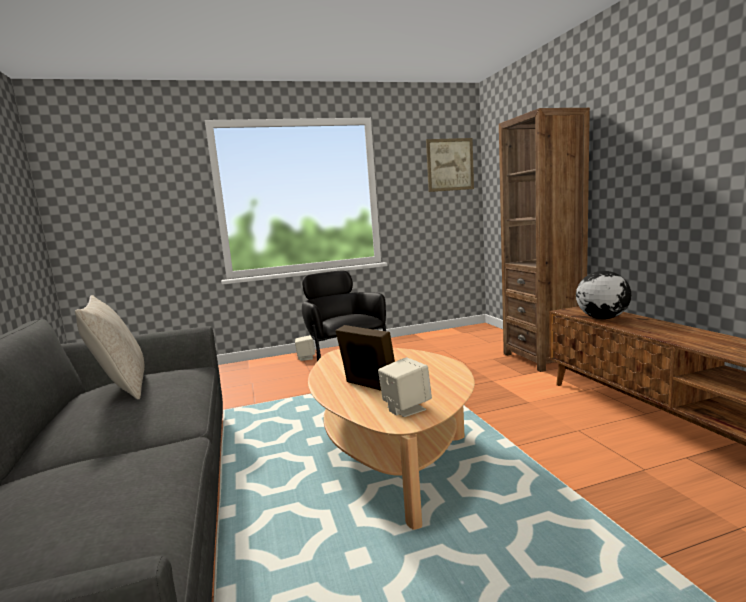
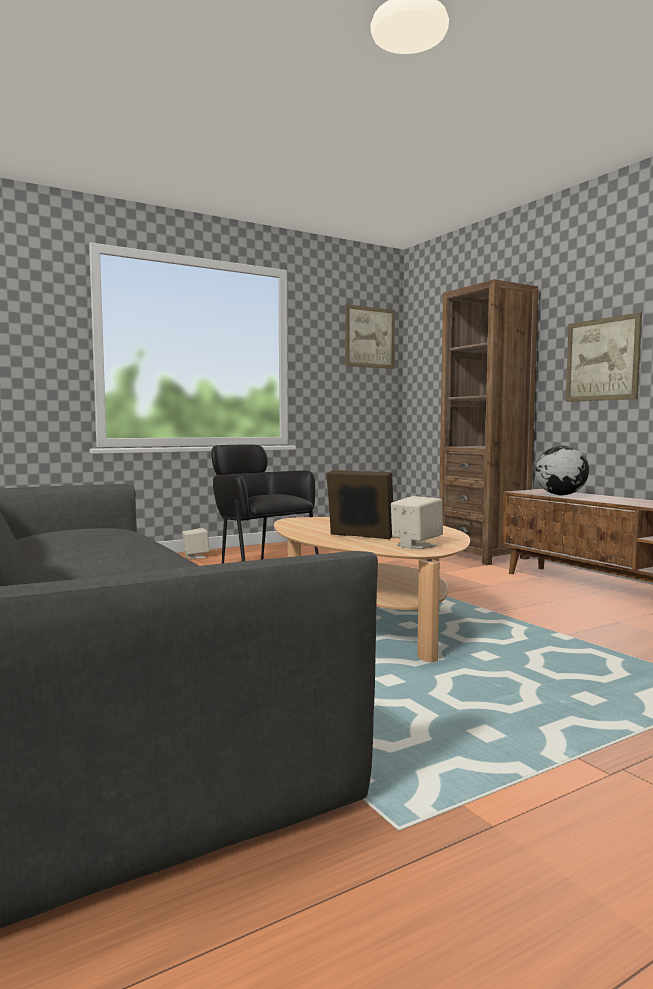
camera: 15 degrees left, 5 degrees down
(122, 388) = (58, 535): beige pillow -> none
(652, 178) = (602, 359): none -> picture

